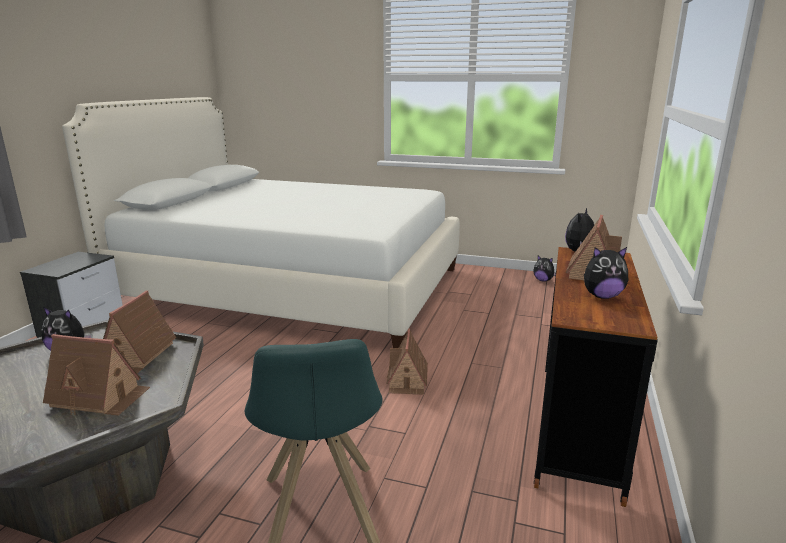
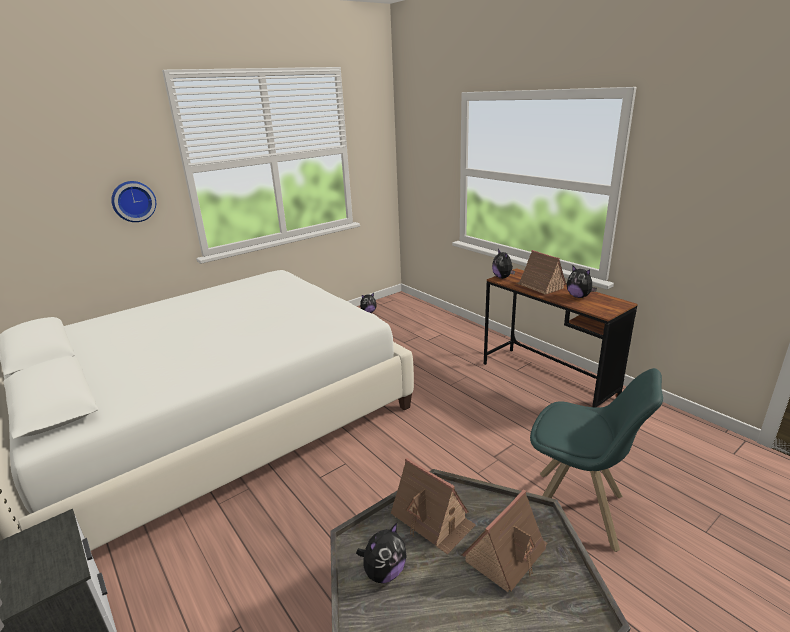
camera: 55 degrees left, 5 degrees up
(340, 98) = (133, 201): none -> wall clock
(407, 379) = (448, 418): toy house -> none
(602, 296) = (578, 296): plush toy -> plush toy turned 105 degrees clockwise

